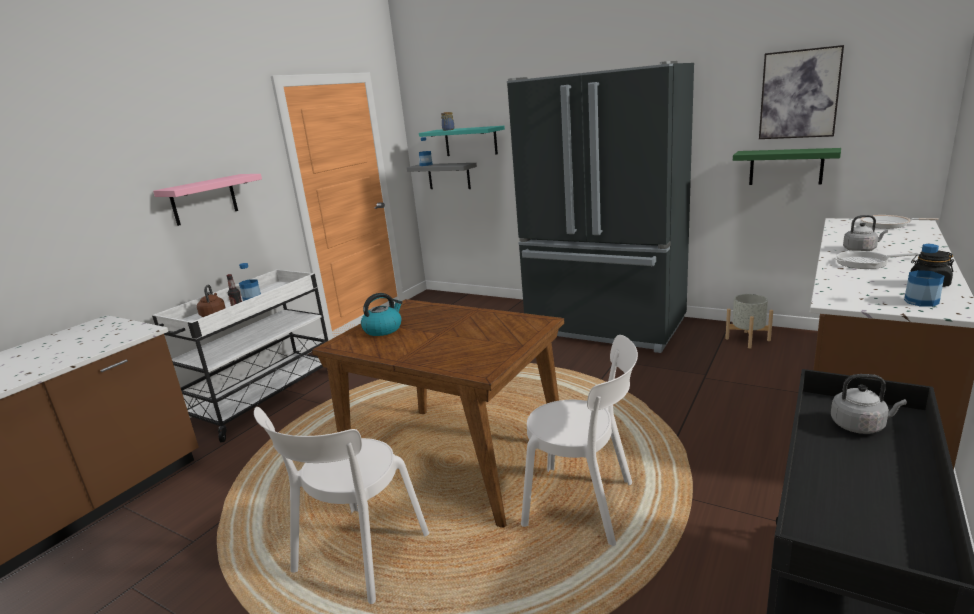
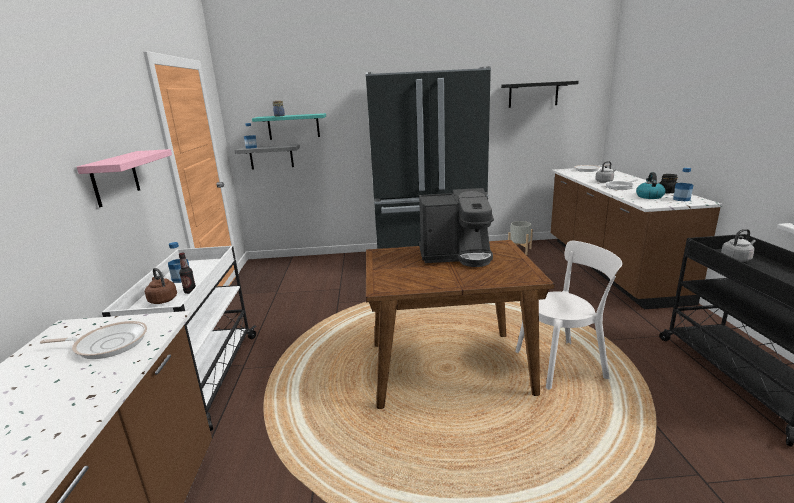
camera: 35 degrees left, 0 degrees up
(92, 340) = (108, 344): none -> frying pan
(357, 557) = (473, 458): white chair -> none
(383, 329) = (397, 271): kettle -> kettle (649, 196)
(466, 325) = (456, 255): none -> coffee machine
(786, 167) = (527, 139): green shelf -> none
(799, 94) = (533, 94): picture -> black shelf

